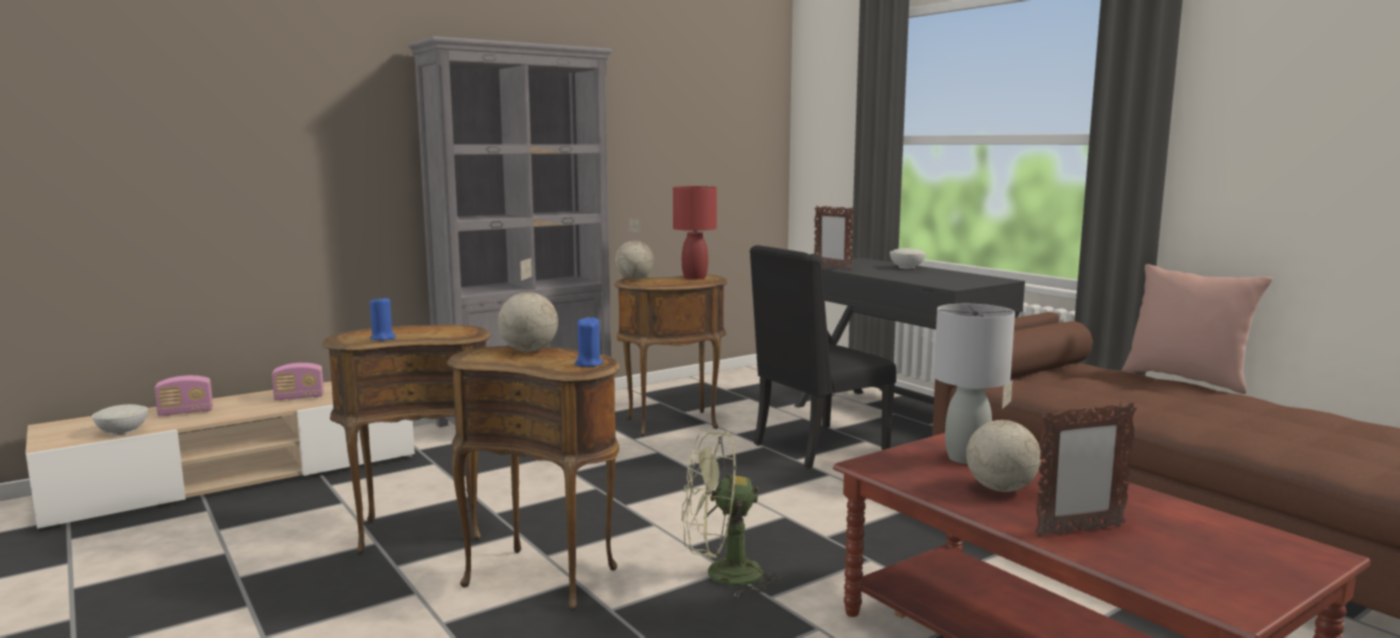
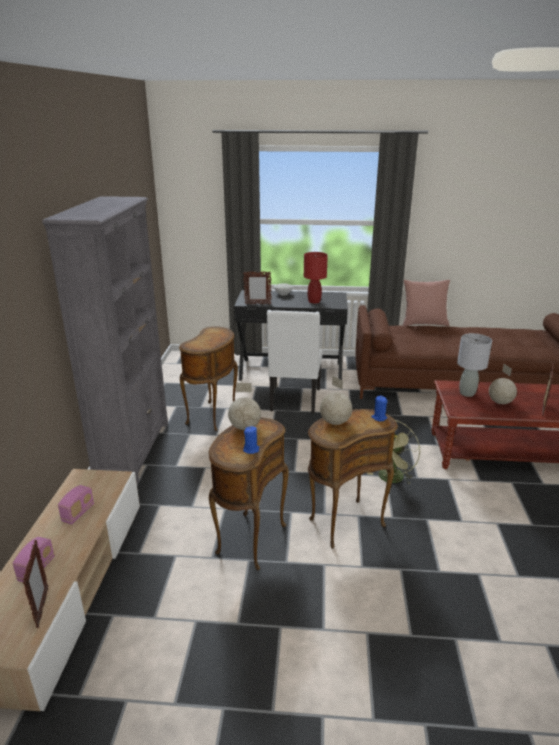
camera: 50 degrees left, 15 degrees up
(123, 431) = (42, 608): white bowl -> picture frame
(634, 279) = (190, 344): globe -> globe (244, 427)
(694, 278) = (214, 332): red table lamp -> red table lamp (314, 301)
(817, 448) = (294, 400): black chair -> white chair

